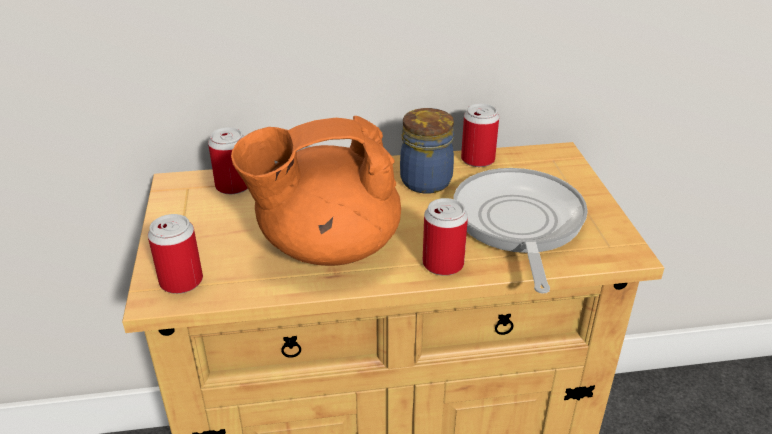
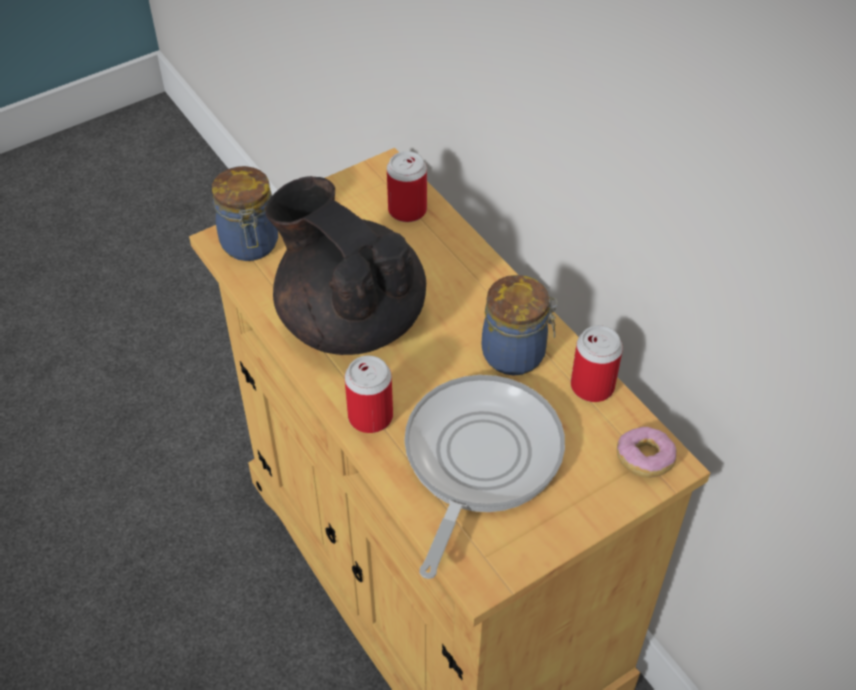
camera: 65 degrees right, 15 degrees up
(181, 281) = (250, 245): can -> jar
(327, 246) = (350, 319): orange teapot -> black teapot
(518, 224) = (478, 460): frying pan -> frying pan turned 45 degrees counterclockwise
(552, 159) = (644, 459): none -> donut

